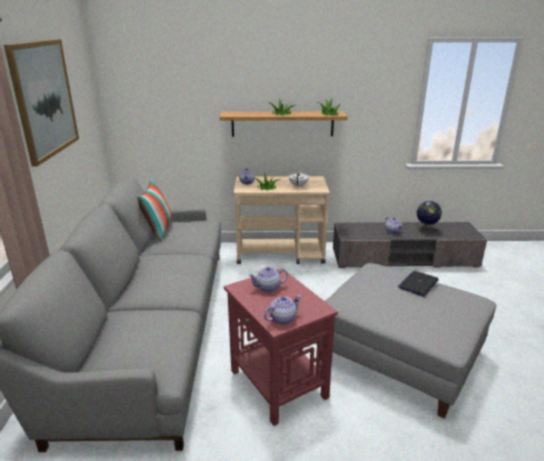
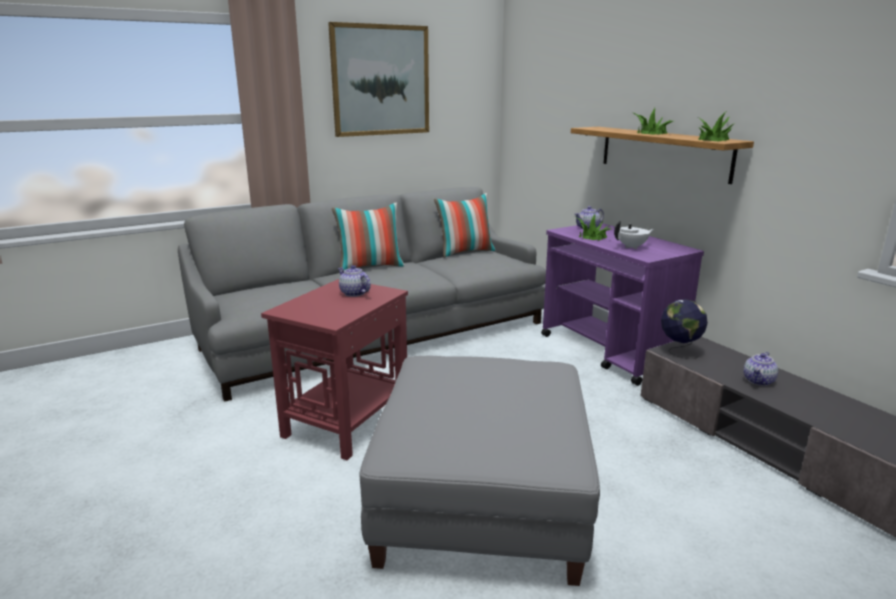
camera: 60 degrees right, 5 degrees down
(140, 274) = (370, 267): none -> pillow
(281, 254) = (610, 352): beige cart -> purple cart
(282, 318) = (297, 310): teapot -> none
(418, 284) = (538, 400): laptop -> none
(426, 229) = (833, 409): globe -> globe (679, 351)

